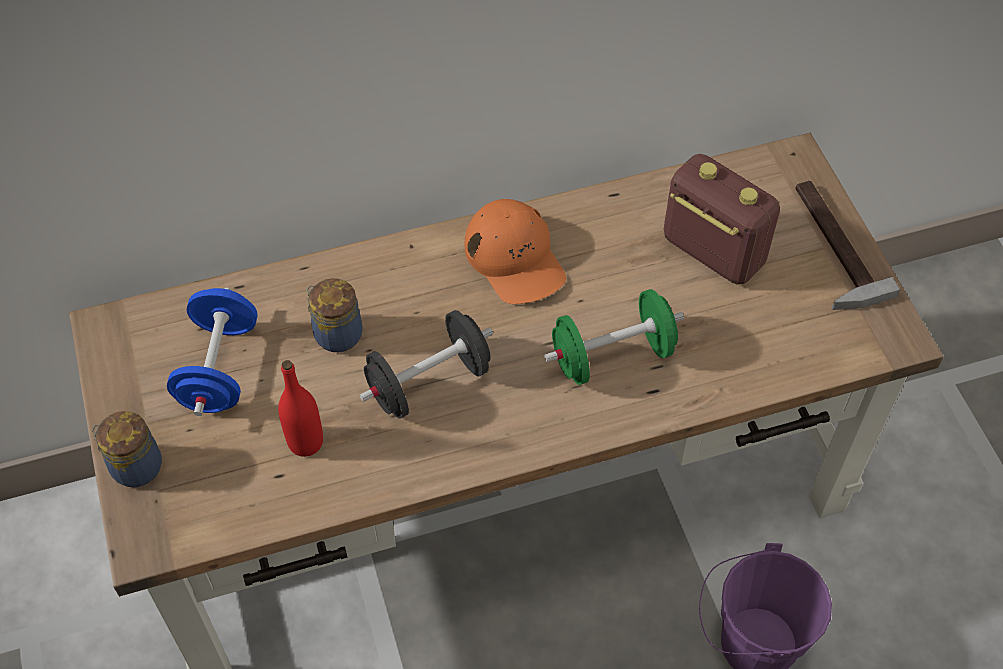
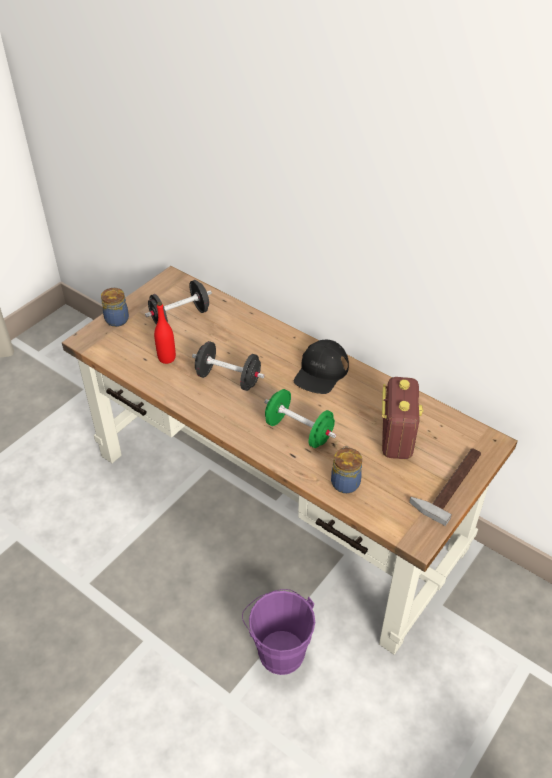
camera: 55 degrees right, 10 degrees down
(219, 369) = (180, 316): blue dumbbell -> black dumbbell
(336, 334) = (227, 339): jar -> jar (345, 482)
(515, 258) = (321, 372): orange cap -> black cap

